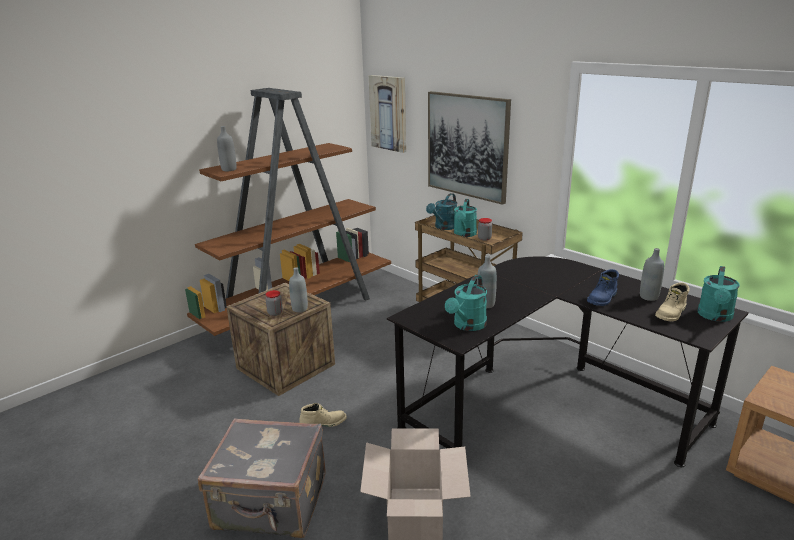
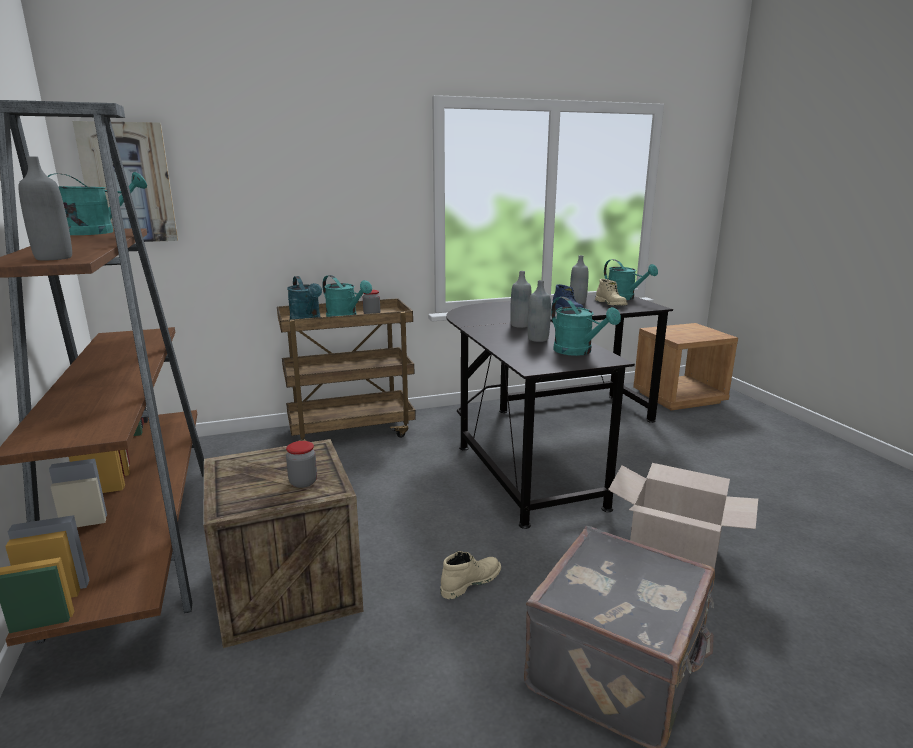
camera: 65 degrees left, 5 degrees down
(300, 309) = (319, 461): grey bottle -> grey bottle (520, 325)
(321, 148) = (99, 232): none -> turquoise watering can
(323, 424) = (470, 582): beige boot -> beige boot turned 45 degrees clockwise
(467, 146) = (299, 211): picture -> none

